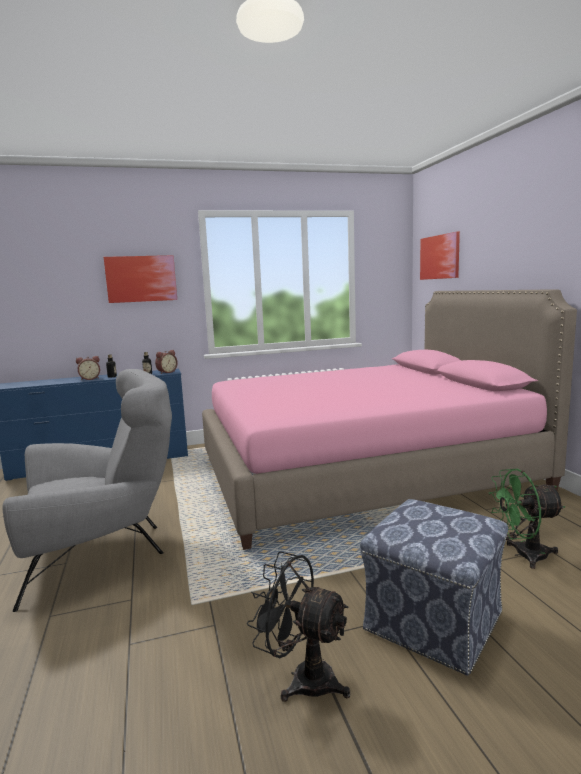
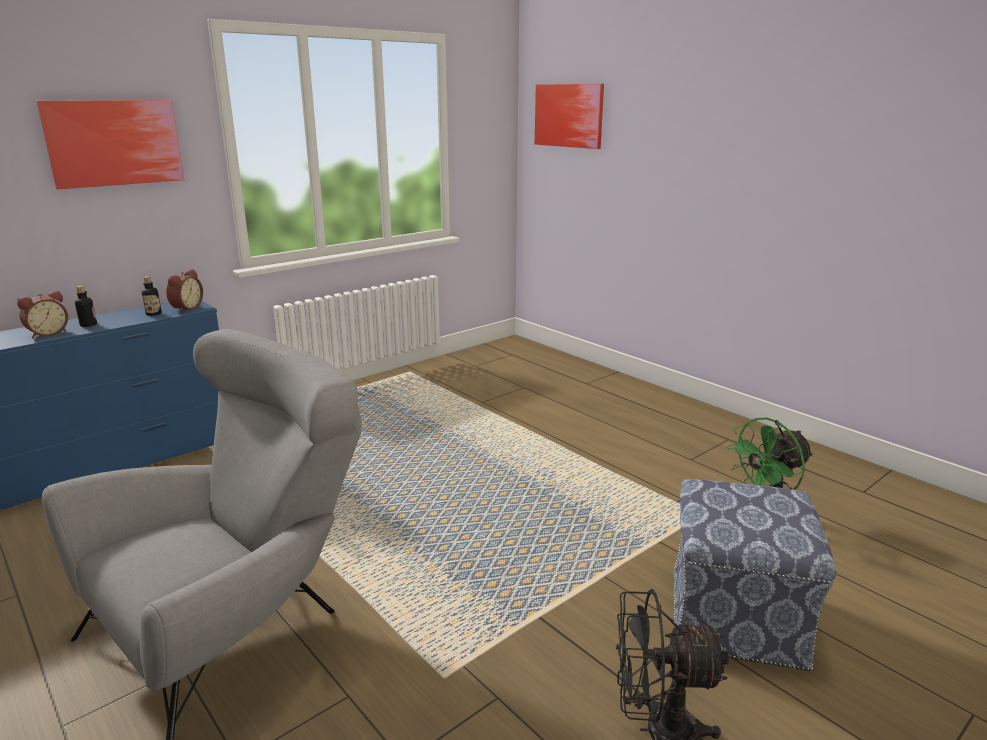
camera: 25 degrees left, 10 degrees up
(363, 474) = (518, 432): pink bed -> none

